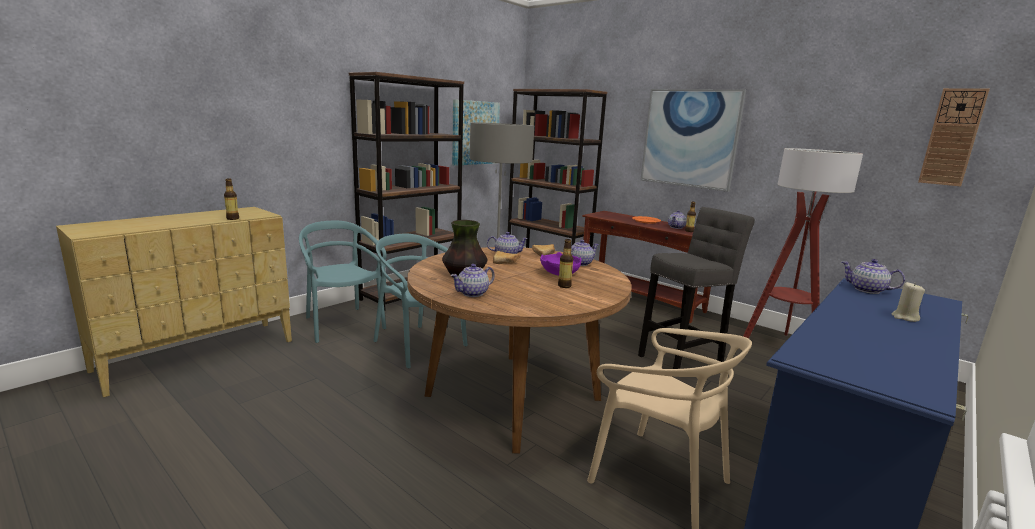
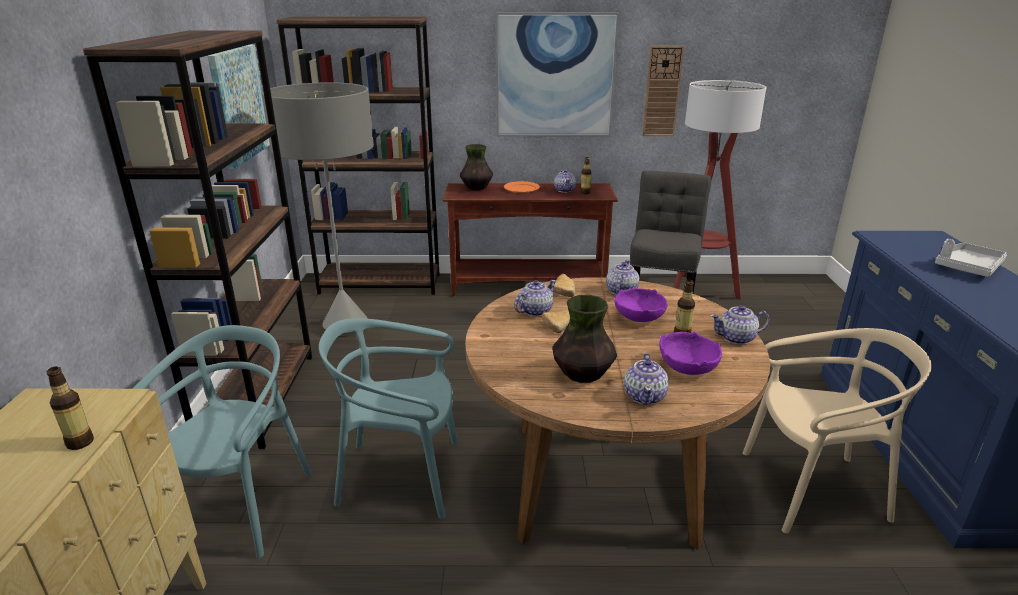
camera: 40 degrees left, 10 degrees up
(342, 324) = (240, 505): turquoise chair -> turquoise chair turned 90 degrees clockwise
(529, 295) = (688, 367): none -> purple bowl
(616, 215) = (476, 188): none -> vase
(867, 290) = (895, 242): teapot -> teapot (737, 338)
(904, 317) = (967, 267): beige candle -> grey tray
(952, 137) = (813, 58): wall clock -> wall clock (662, 92)

